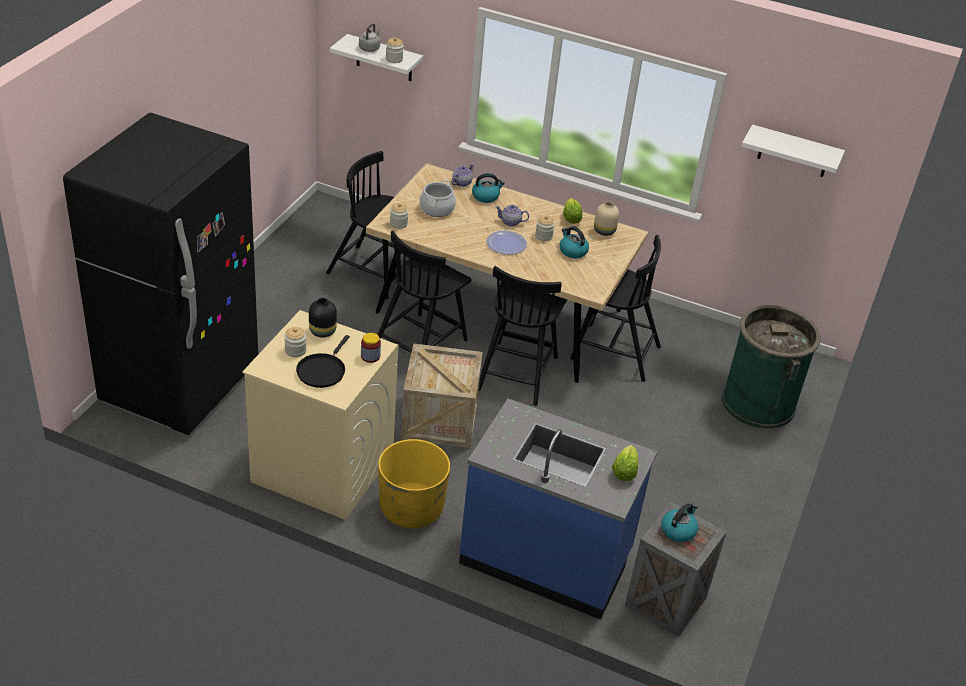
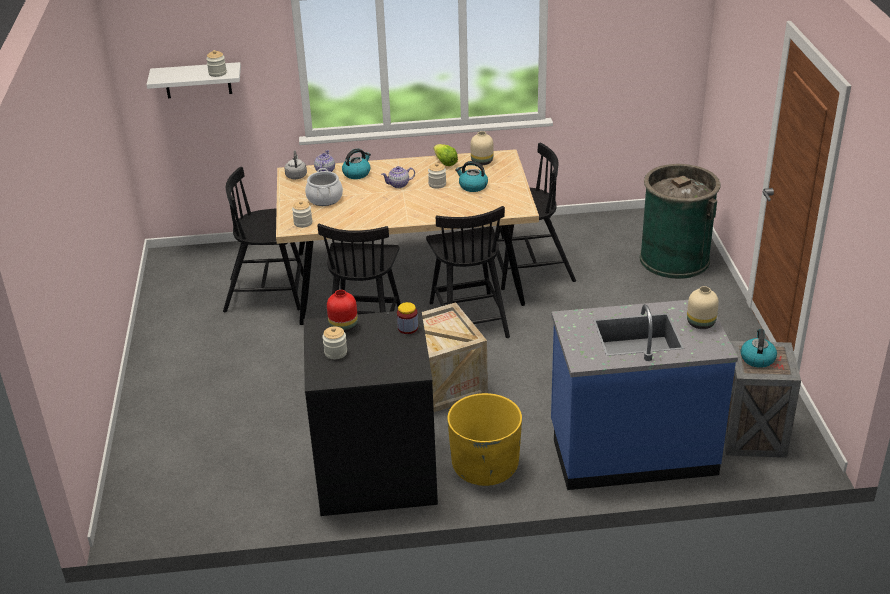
camera: 25 degrees left, 5 degrees down
(181, 384) = (172, 465): black fridge -> none
(321, 468) = (375, 472): beige washing machine -> black washing machine
(322, 332) = (344, 327): black vase -> red vase
(322, 371) = (378, 358): black frying pan -> none
(370, 48) = (185, 72): grey kettle -> grey kettle (296, 175)
(506, 244) = (412, 202): plate -> none
(624, 472) = (700, 324): lettuce -> beige vase
(794, 152) = (623, 27): white shelf -> none

